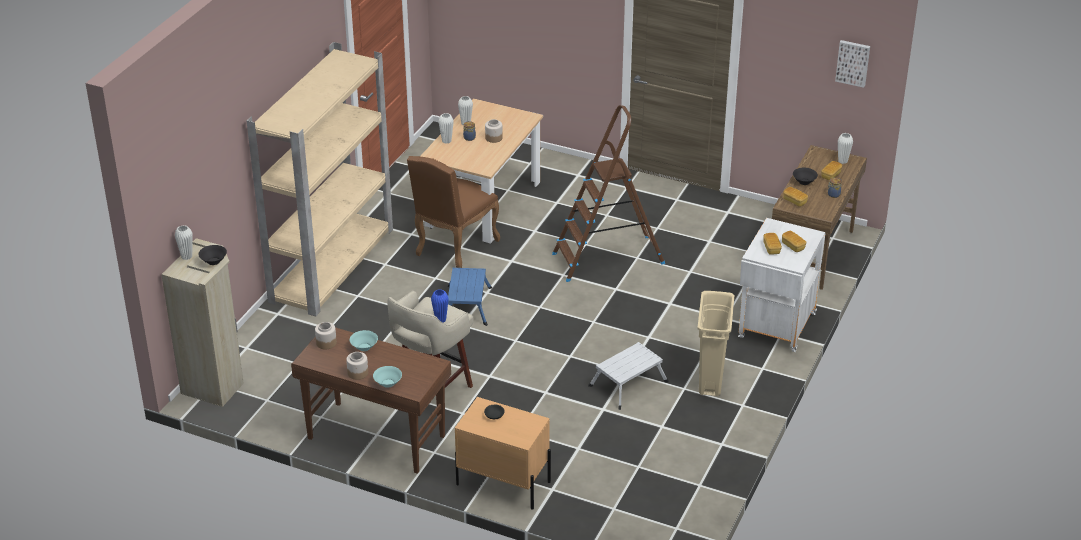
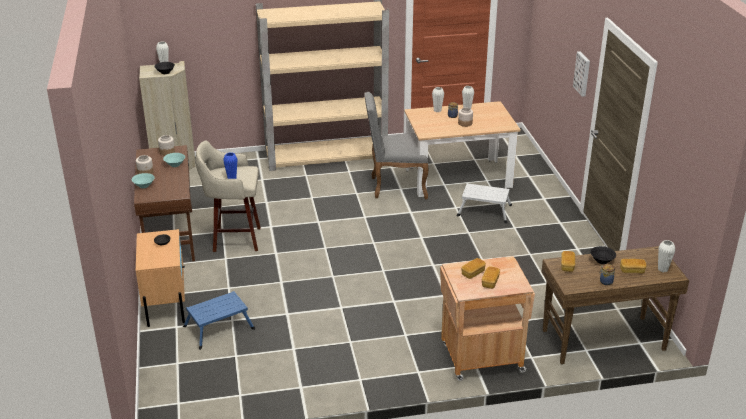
camera: 55 degrees right, 5 degrees down
(453, 247) = (397, 186): brown chair -> grey chair
(467, 305) = (341, 215): blue step ladder -> blue step ladder (218, 327)
(607, 259) = (463, 248): brown step ladder -> none
(628, 384) = (328, 313): white step ladder -> white step ladder (484, 210)
(710, 379) = (375, 350): beige trash can -> none
(776, 327) = (480, 358): white cart -> brown cart
(853, 62) = (701, 173): picture -> picture (583, 73)

